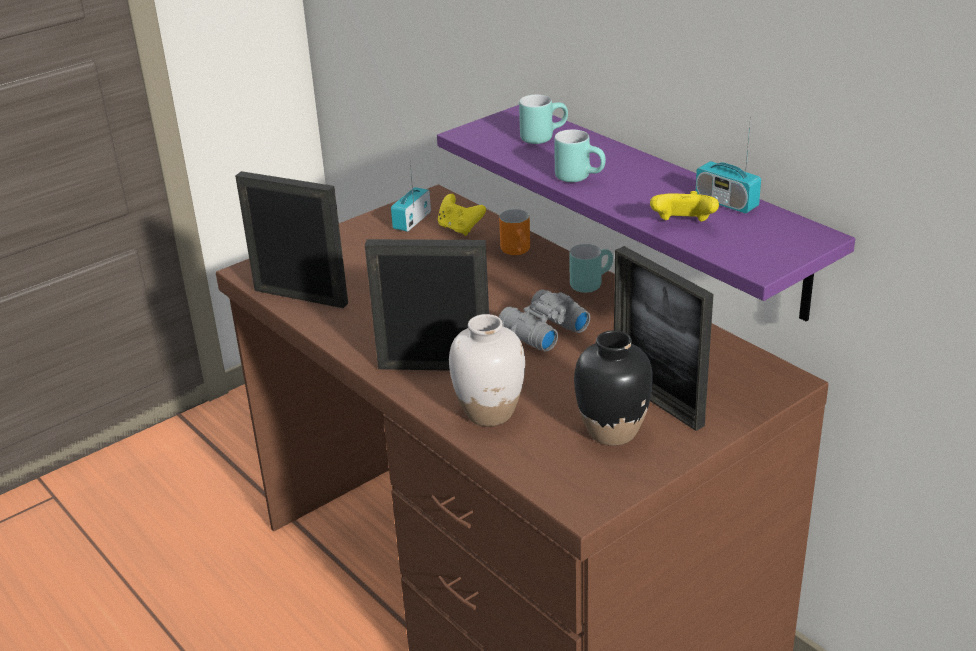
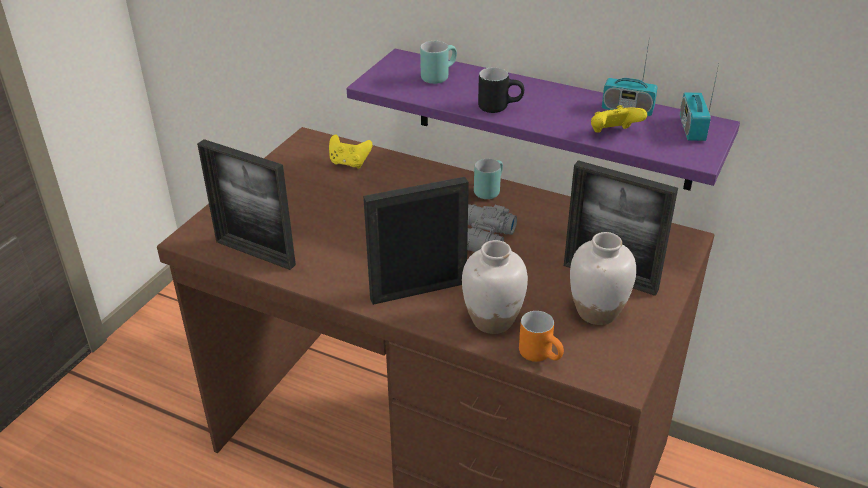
camera: 25 degrees left, 5 degrees up
(300, 296) = (255, 253): picture frame -> picture frame turned 150 degrees counterclockwise
(412, 221) = (303, 164): radio -> radio (692, 129)
(519, 252) = (414, 175): orange mug -> orange mug (542, 355)
(580, 177) = (499, 107): turquoise mug -> black mug
(612, 431) = (596, 312): black vase -> white vase

